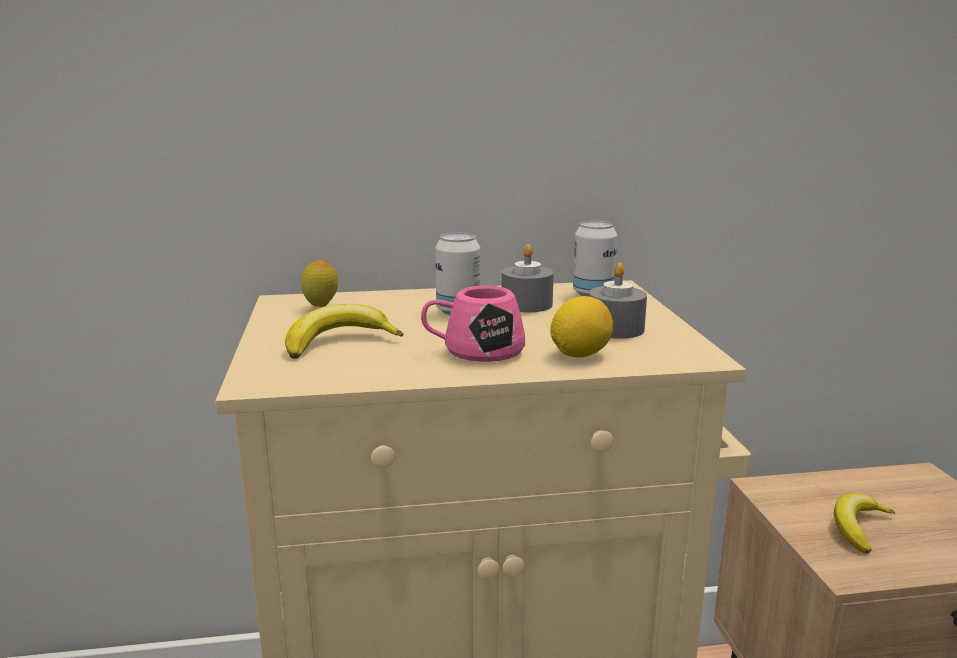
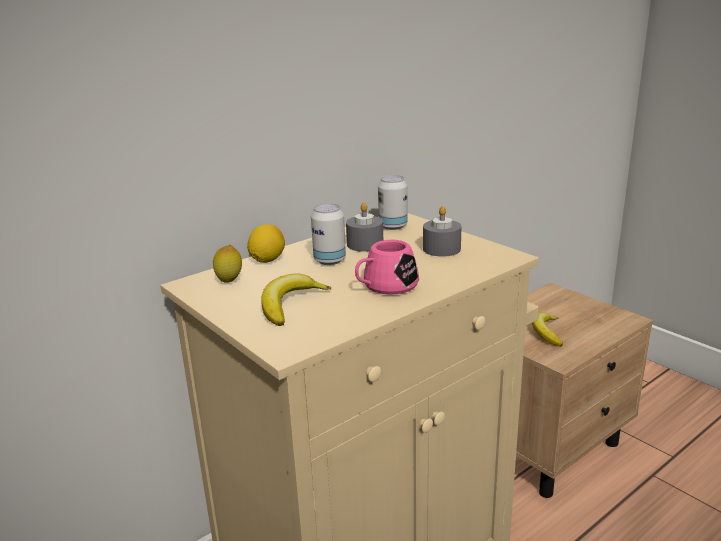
camera: 30 degrees left, 5 degrees up
(580, 354) = (447, 272): lemon -> lemon (267, 260)

